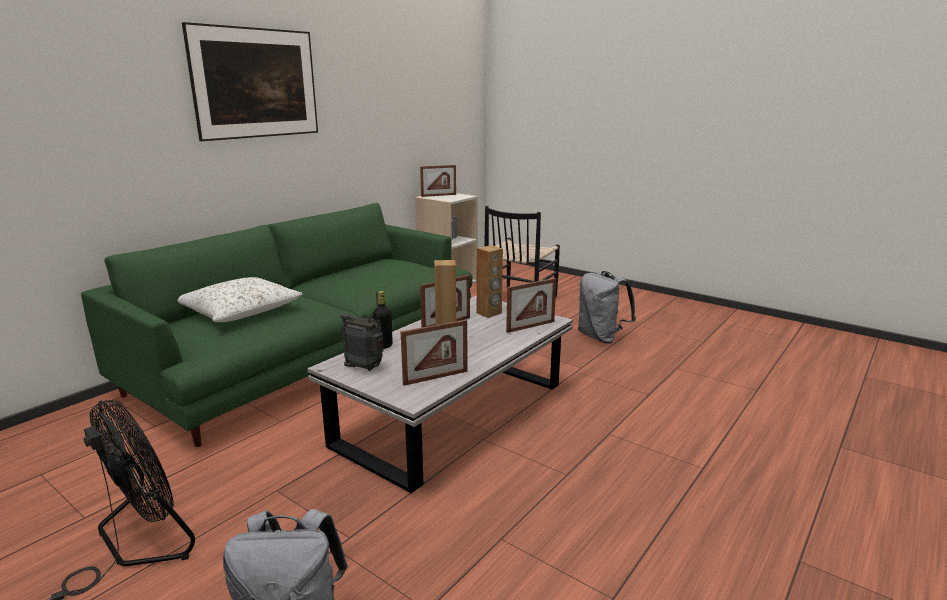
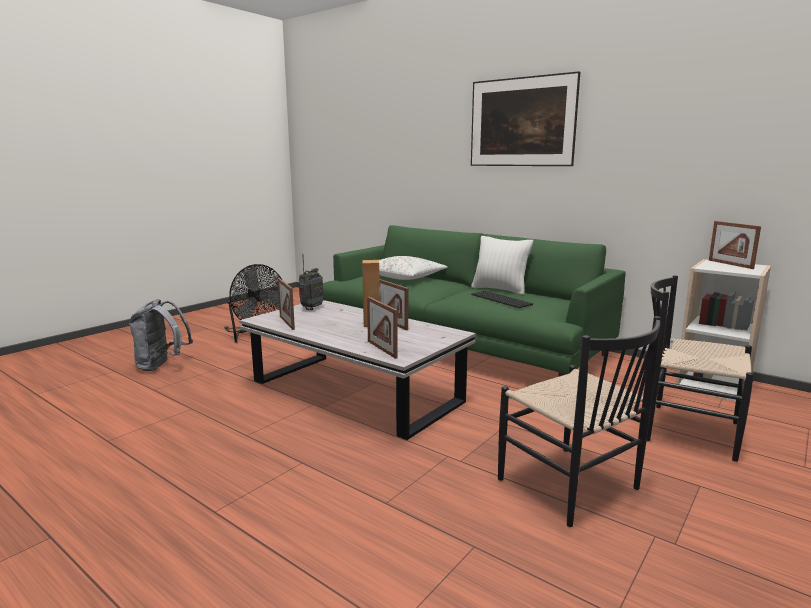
camera: 90 degrees right, 5 degrees down
(337, 275) = (500, 290): none -> white pillow
(384, 346) = (348, 310): black bottle -> none
(386, 275) = (502, 299): none -> keyboard
(489, 313) = (419, 336): brown speaker -> none
(601, 337) = (572, 487): grey backpack -> black chair

